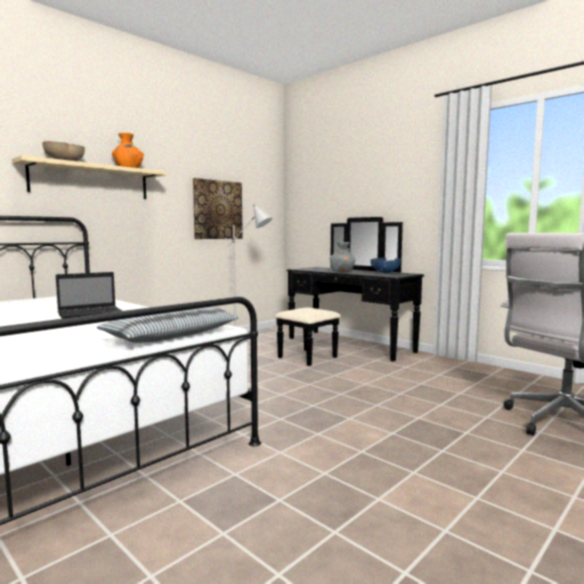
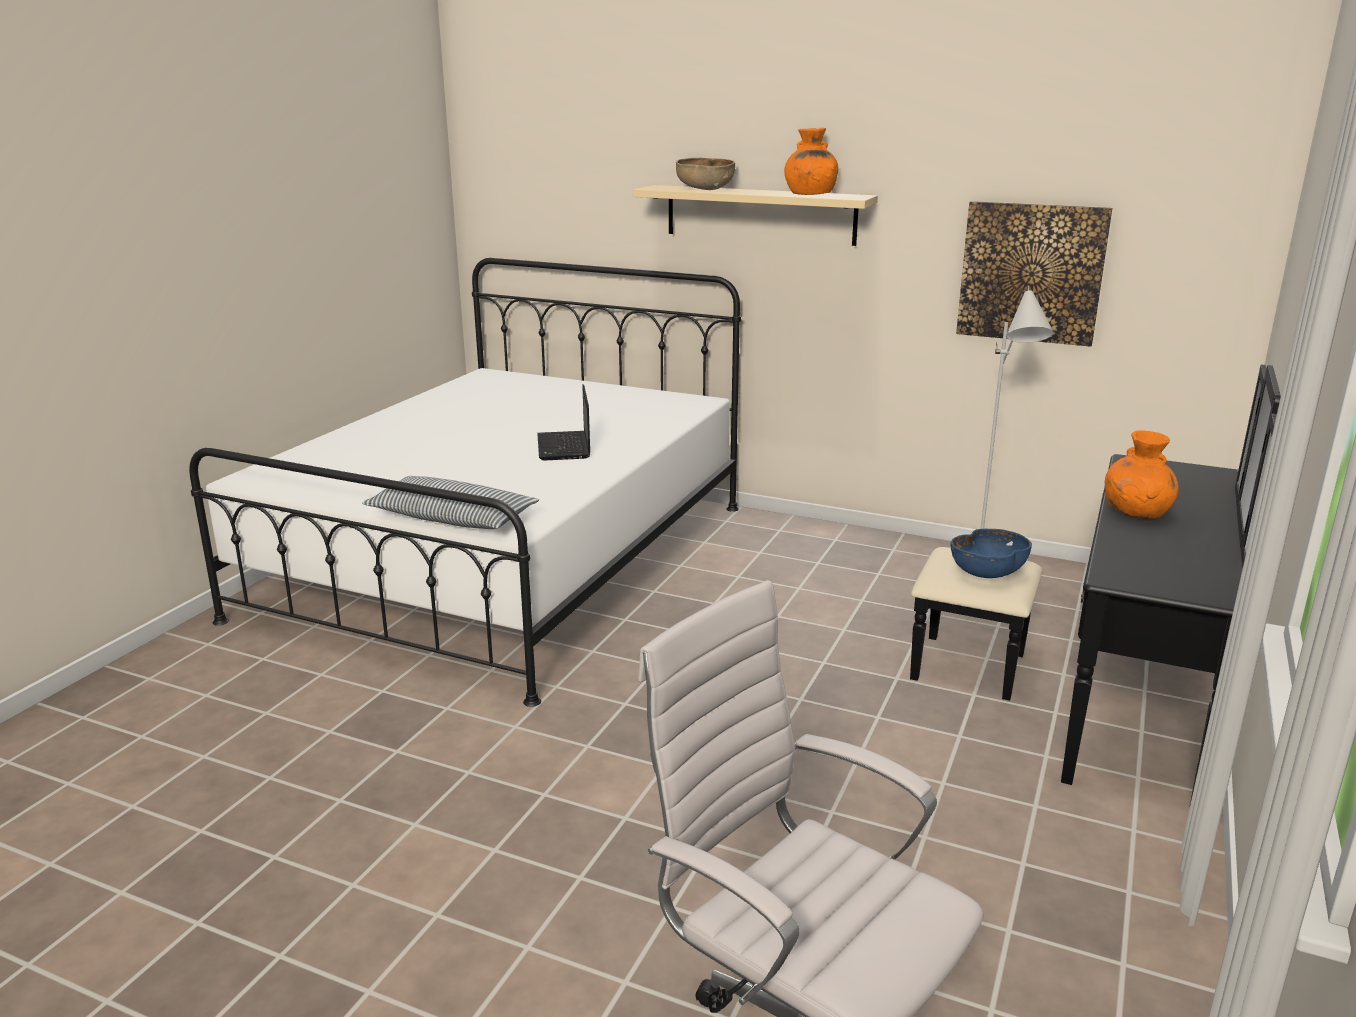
camera: 70 degrees right, 15 degrees up
(92, 314) = (564, 447): laptop -> laptop turned 45 degrees clockwise
(342, 271) = (1136, 512): grey vase -> orange vase
(385, 272) = (1203, 561): blue bowl -> blue bowl (988, 573)

